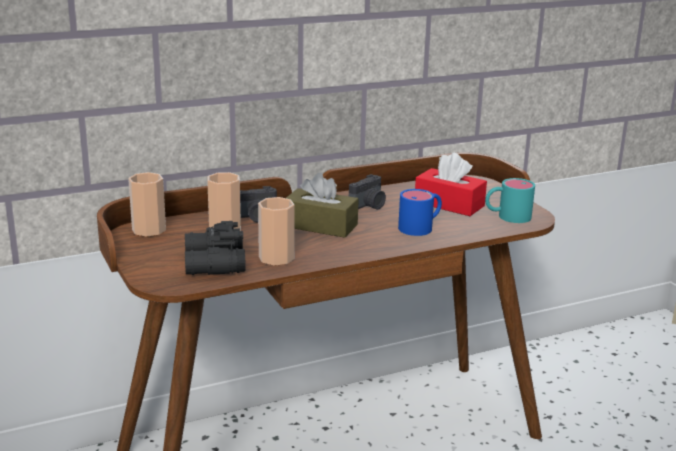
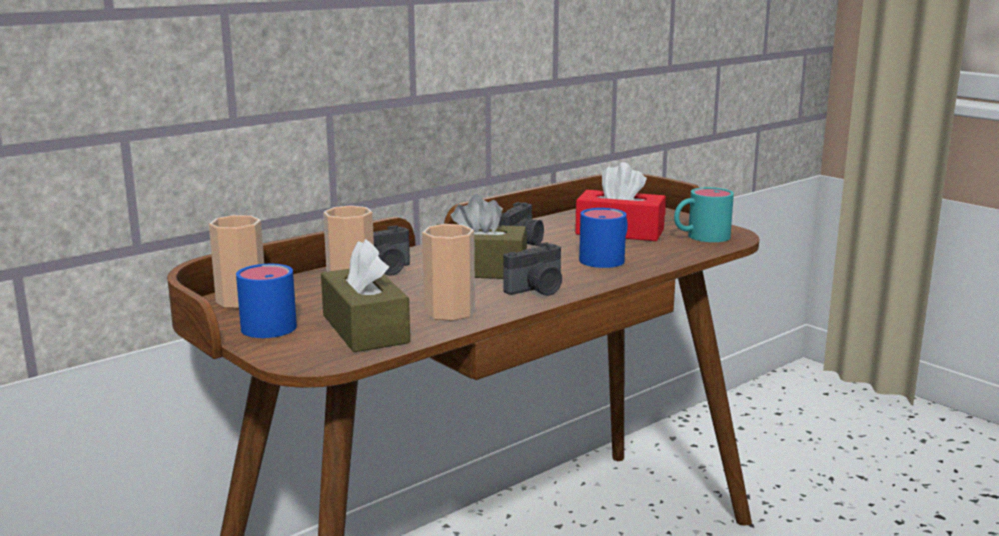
camera: 15 degrees left, 5 degrees down
(156, 250) = (270, 323): none -> blue mug
(213, 264) = (365, 329): black binoculars -> brown tissue box
(349, 248) = (537, 290): none -> camera

